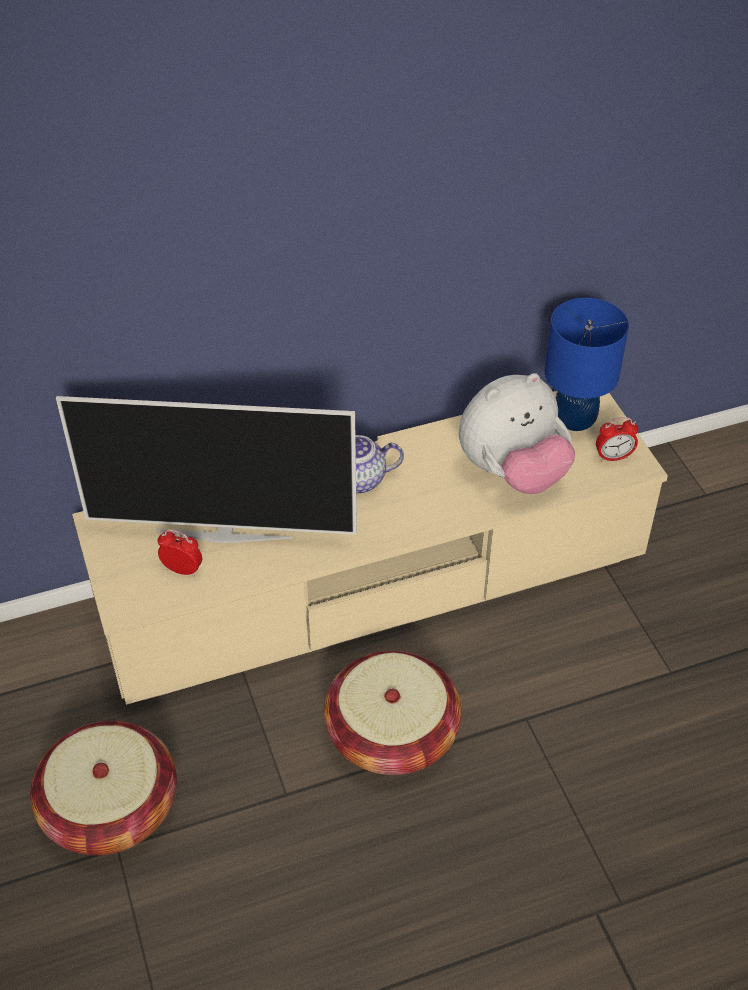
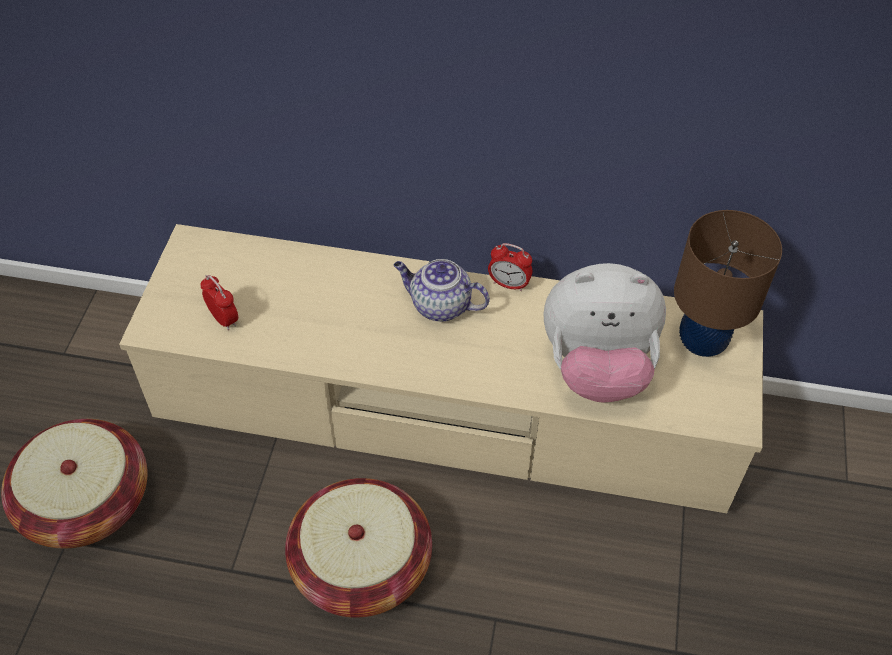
camera: 30 degrees right, 5 degrees up
(224, 532) = (285, 300): television -> none
(576, 422) = (703, 344): blue table lamp -> brown table lamp
(613, 457) = (716, 400): alarm clock -> alarm clock (509, 284)

